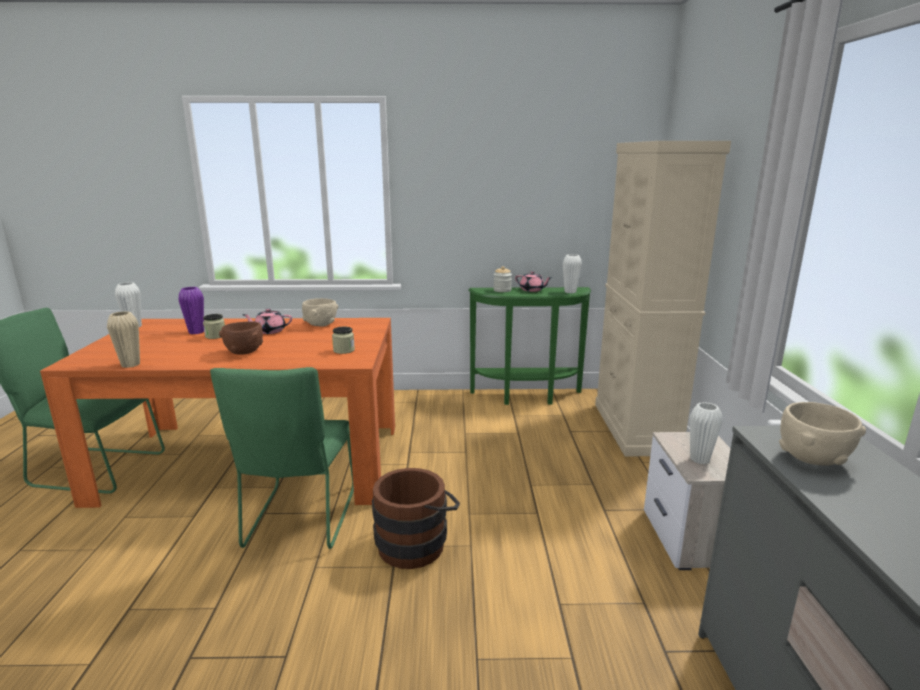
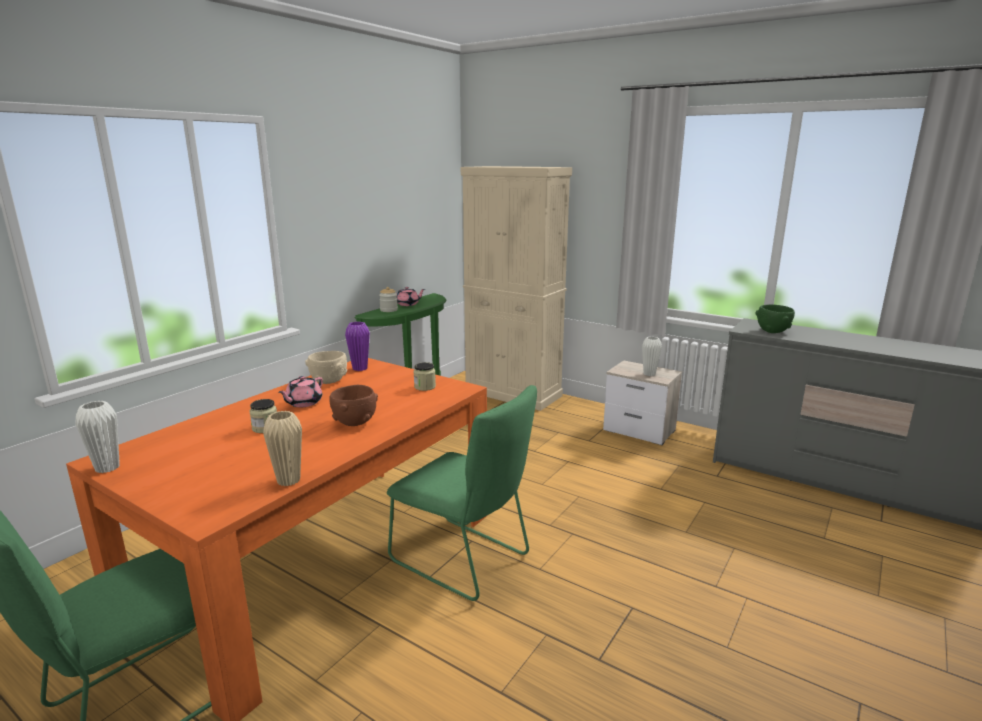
camera: 55 degrees left, 0 degrees up
(196, 332) = (226, 435): purple vase -> purple vase (360, 368)
(416, 542) = (554, 515): brown bucket -> none
(570, 292) = (436, 299): white vase -> none
(812, 459) = (772, 331): beige bowl -> green bowl

